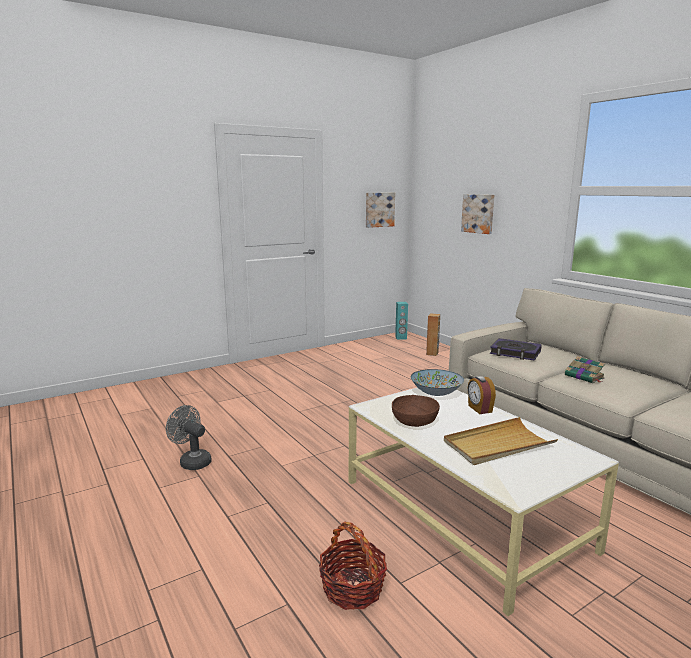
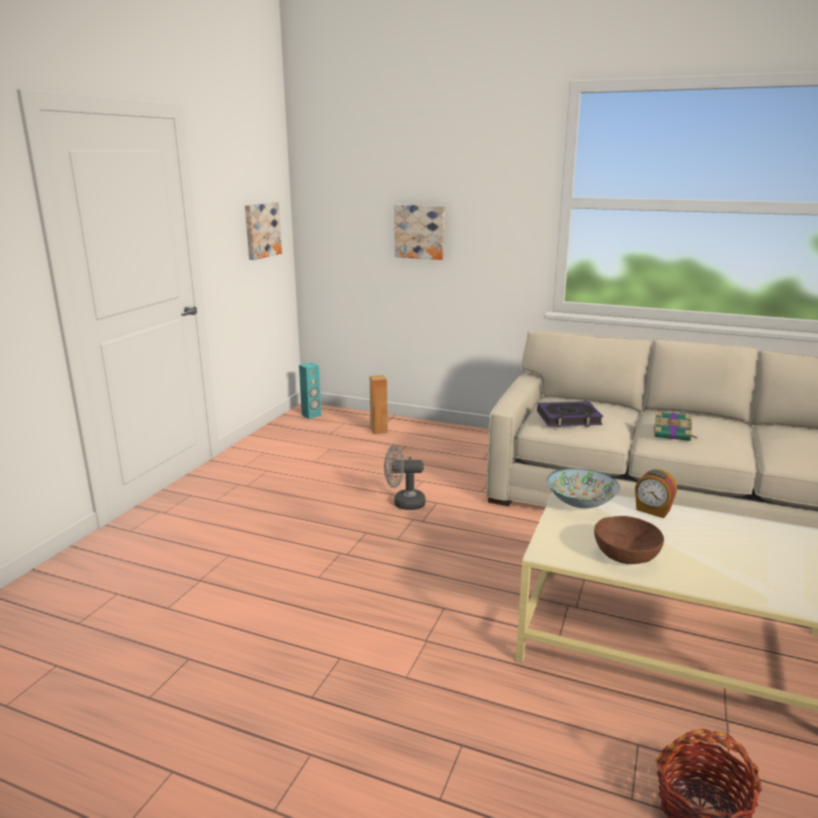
camera: 35 degrees left, 5 degrees up
(192, 461) = (266, 734): grey fan -> grey fan (404, 503)
(498, 444) = (739, 554): beige tray -> none

